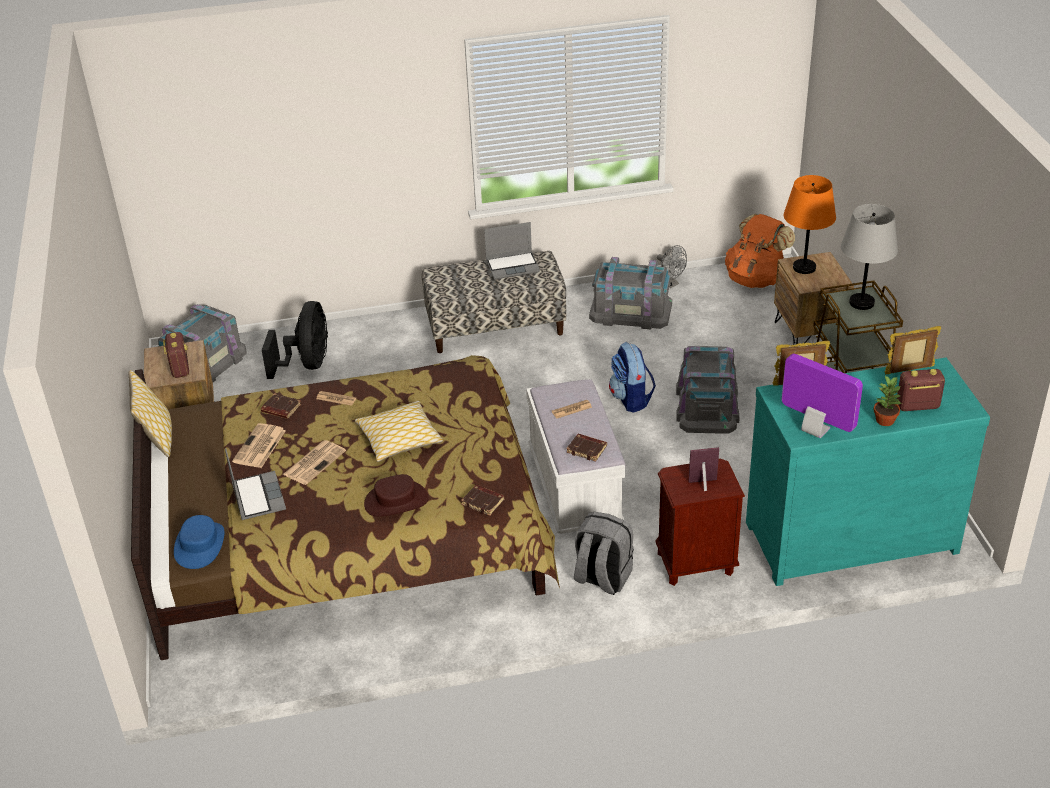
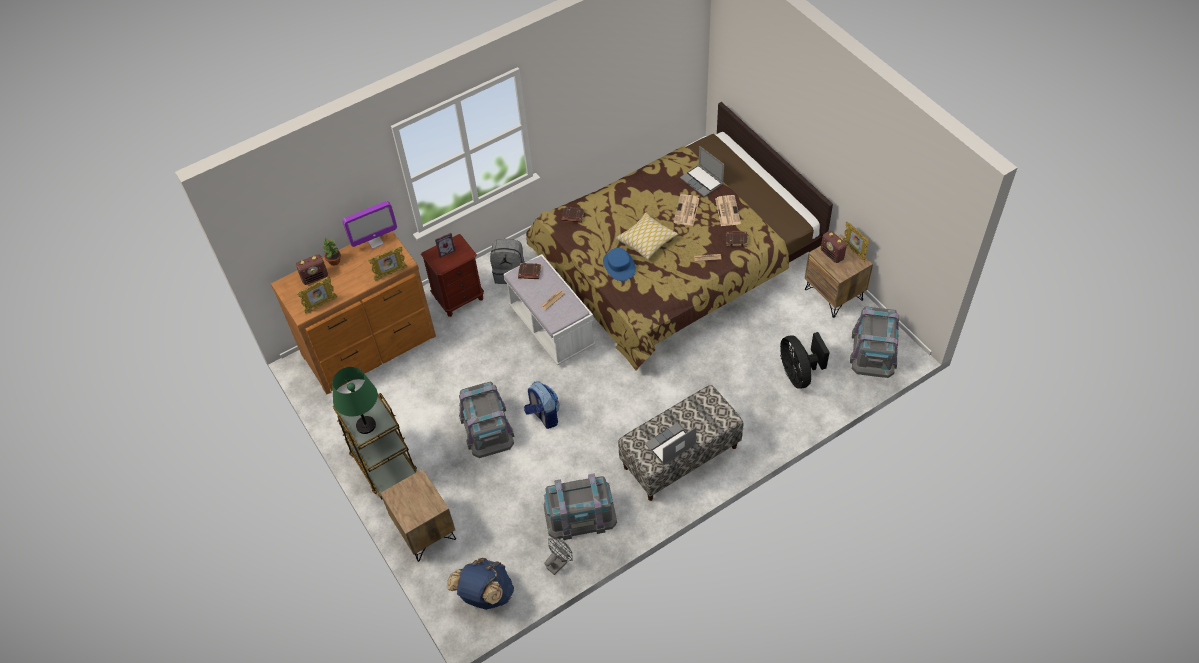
camera: 160 degrees right, 15 degrees up
(151, 365) = (854, 251): none -> picture frame
(157, 439) = (797, 203): pillow -> none
(200, 545) = (712, 151): blue hat -> blue hat (619, 266)
(396, 501) = (622, 202): brown hat -> none
(670, 283) = (559, 563): grey fan -> grey fan turned 105 degrees clockwise
(756, 279) = (485, 595): orange backpack -> blue backpack
(804, 268) = (424, 502): orange table lamp -> none
(815, 430) = (375, 242): monitor -> monitor turned 45 degrees counterclockwise
(848, 535) = (370, 346): turquoise dresser -> brown dresser
(861, 303) = (366, 425): grey table lamp -> green table lamp

